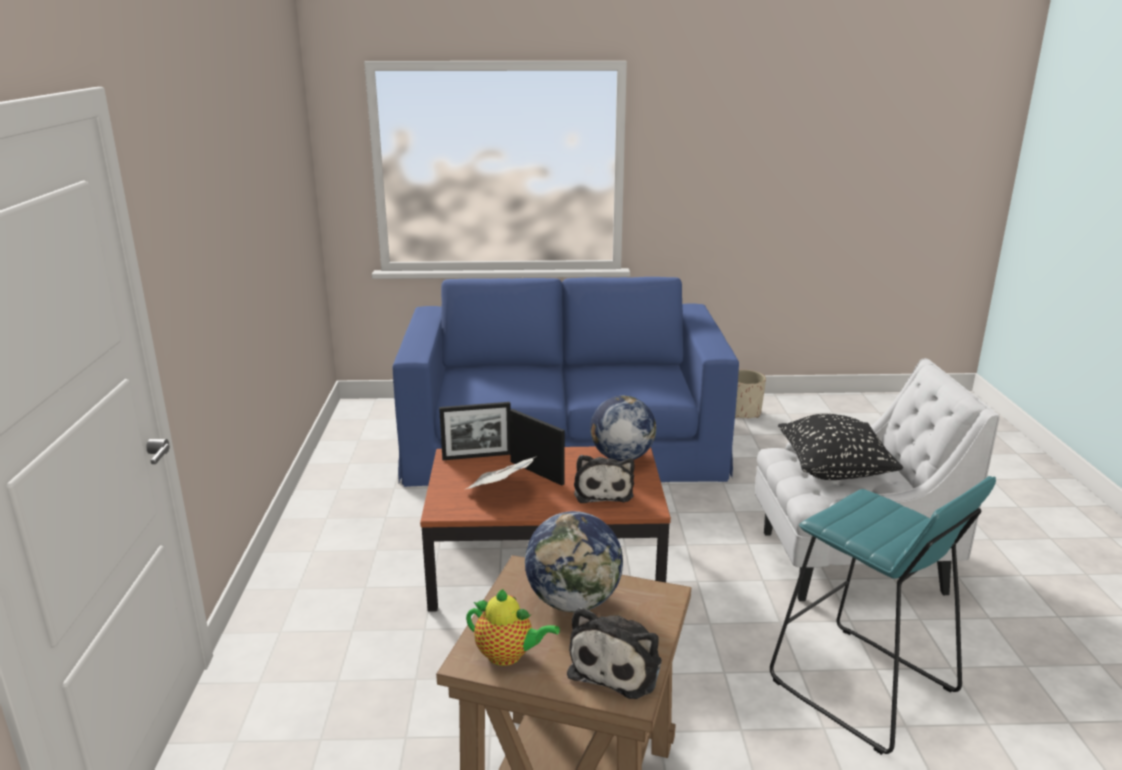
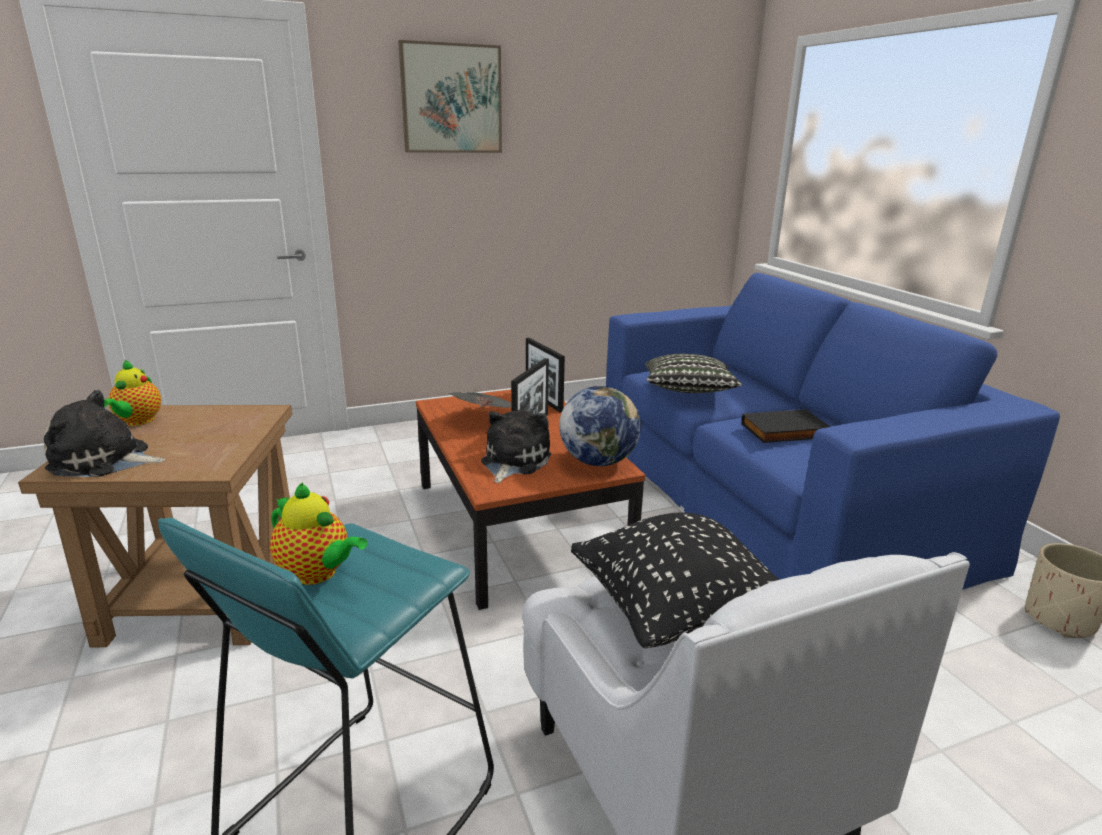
camera: 70 degrees right, 0 degrees up
(200, 179) = (451, 99): none -> picture
(516, 394) = (688, 392): none -> pillow
(574, 602) = (210, 434): globe -> none
(603, 491) = (513, 461): plush toy -> plush toy turned 135 degrees clockwise
(619, 382) = (785, 431): none -> black book
(876, 531) = (317, 574): none -> teapot

